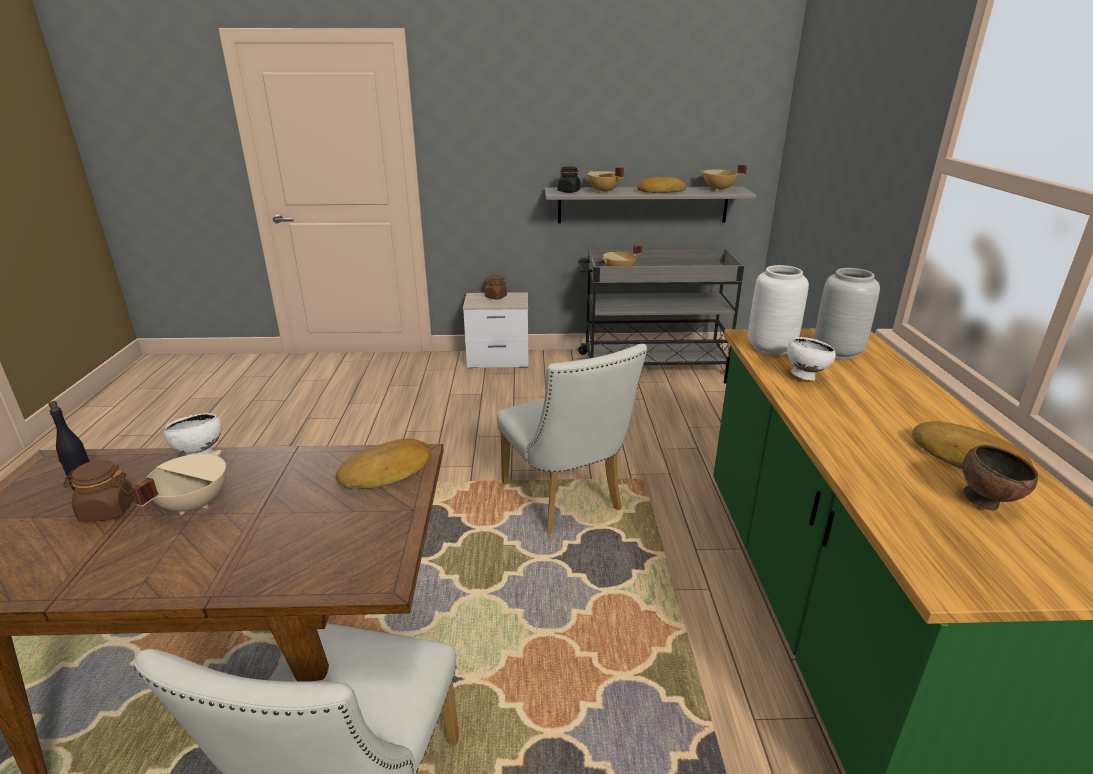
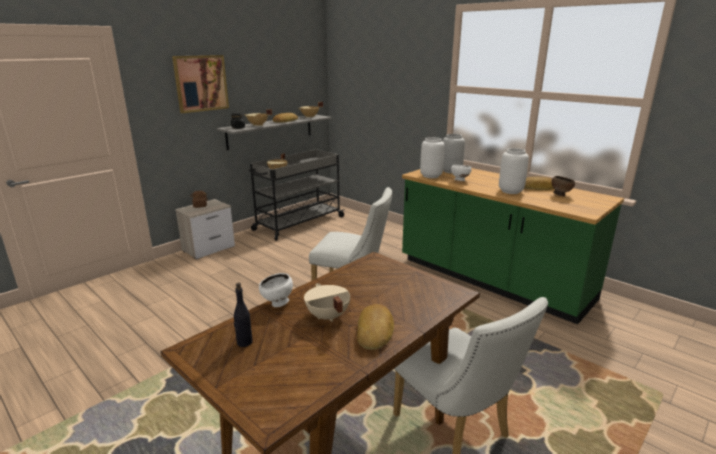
camera: 45 degrees left, 5 degrees down
(107, 510) = (290, 340): brown jar -> none
(388, 471) = (378, 268): bread -> bread (375, 331)
(527, 116) = (201, 83): none -> picture
(869, 440) = (511, 191): none -> white vase

